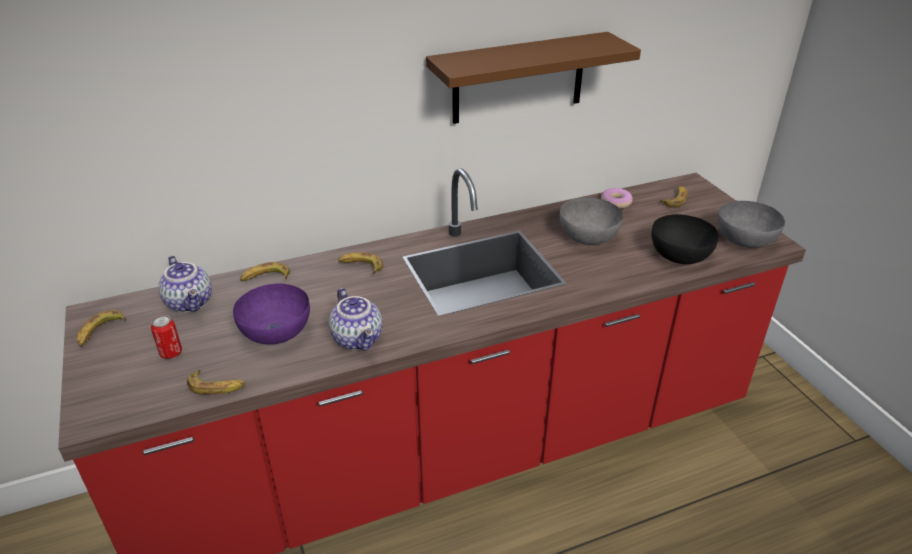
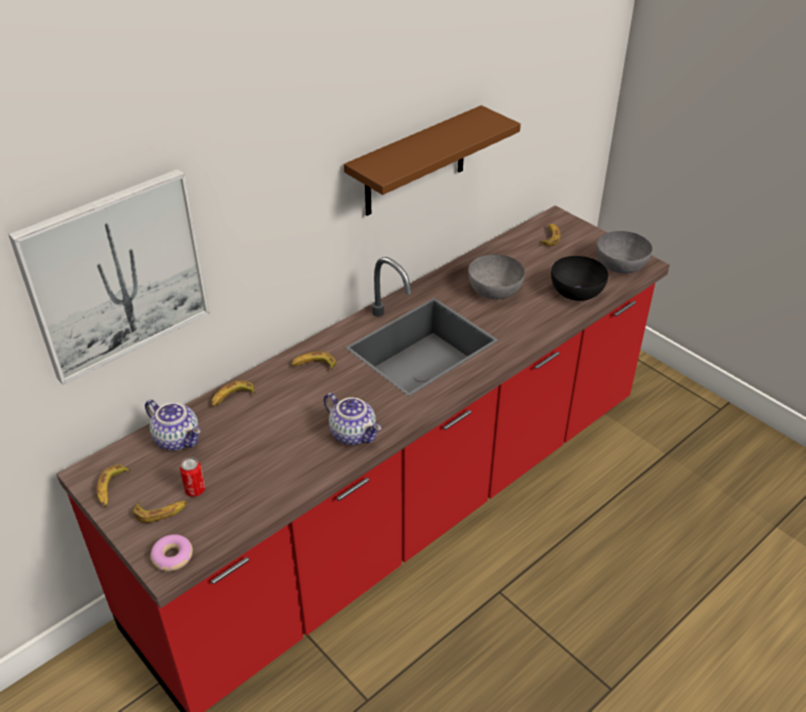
camera: 20 degrees left, 5 degrees up
(140, 111) = (116, 275): none -> picture
(217, 387) = (259, 508): banana -> banana (161, 512)
(276, 332) = (277, 446): purple bowl -> none
(616, 202) = (502, 251): donut -> donut (172, 557)

